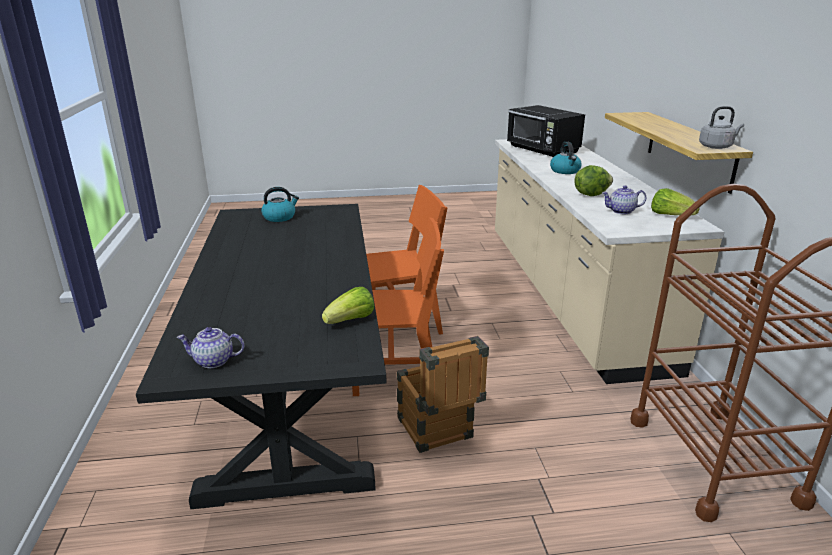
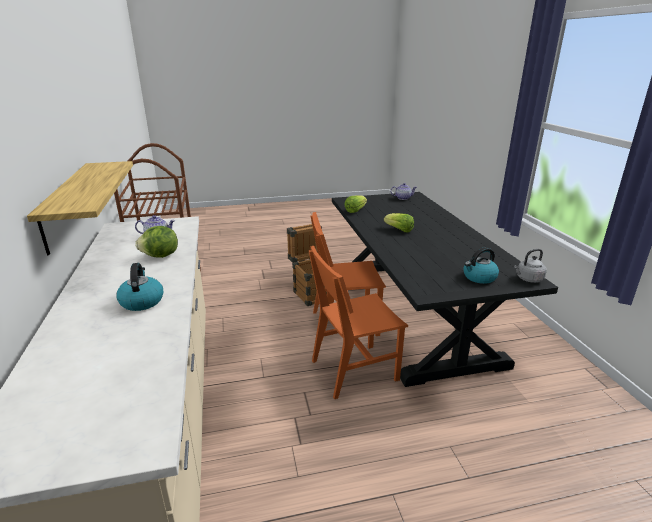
camera: 175 degrees right, 0 degrees up
(542, 150) = (109, 381): black microwave -> none
(670, 215) = (121, 234): lettuce -> lettuce (399, 230)
(717, 146) = (102, 165): grey kettle -> grey kettle (528, 279)

